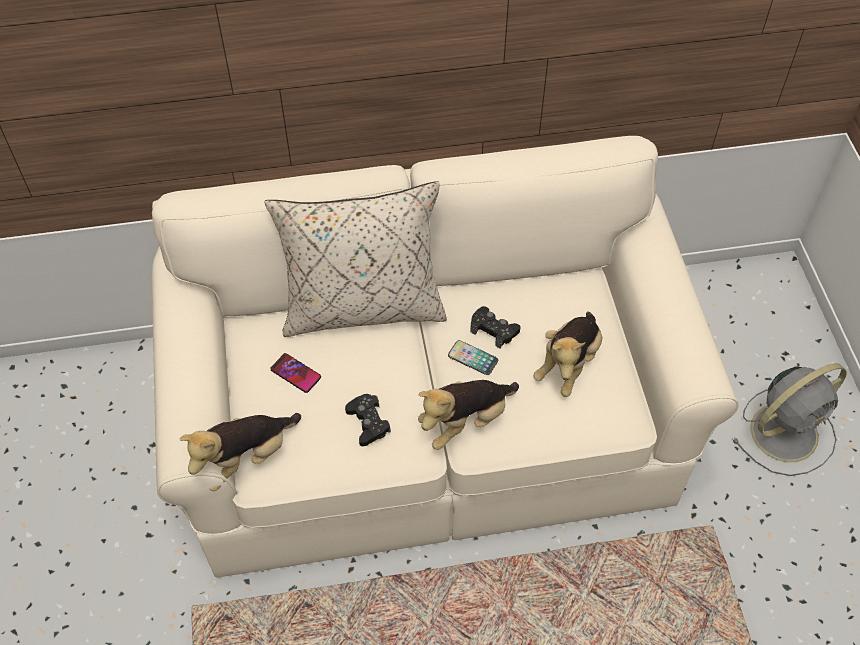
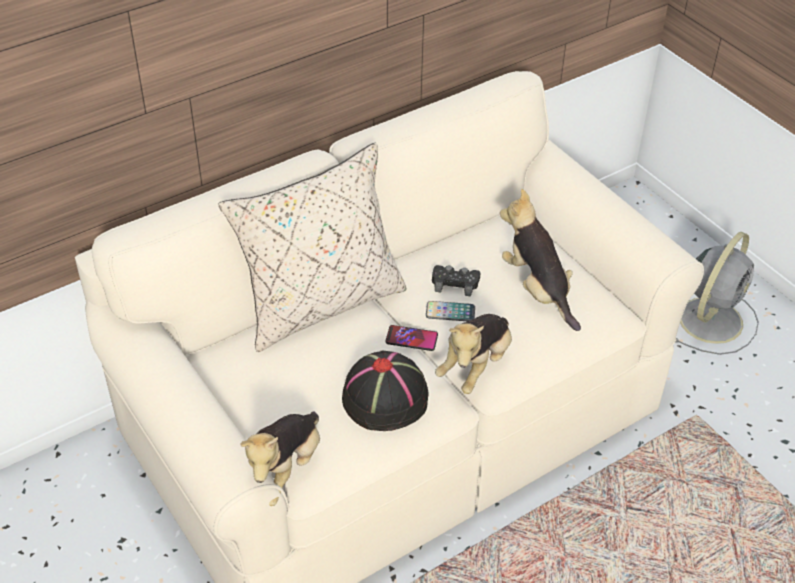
camera: 25 degrees left, 10 degrees down
(295, 373) = (289, 379): phone -> phone (411, 339)
(368, 423) = (386, 397): black game controller -> black hat
(568, 364) = (537, 289): plush toy -> plush toy turned 150 degrees clockwise

